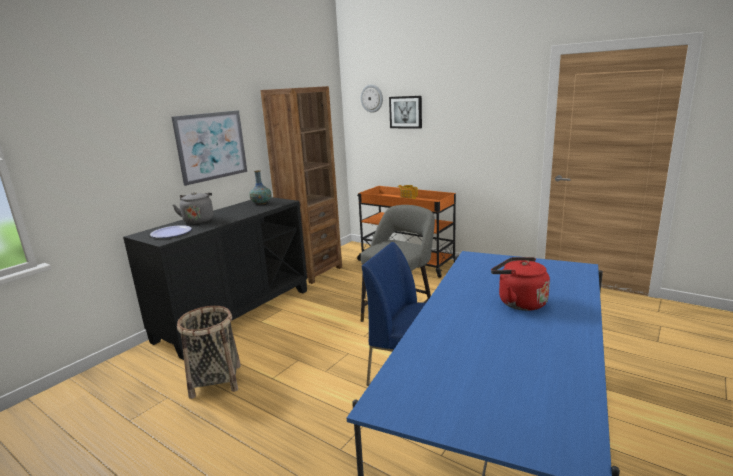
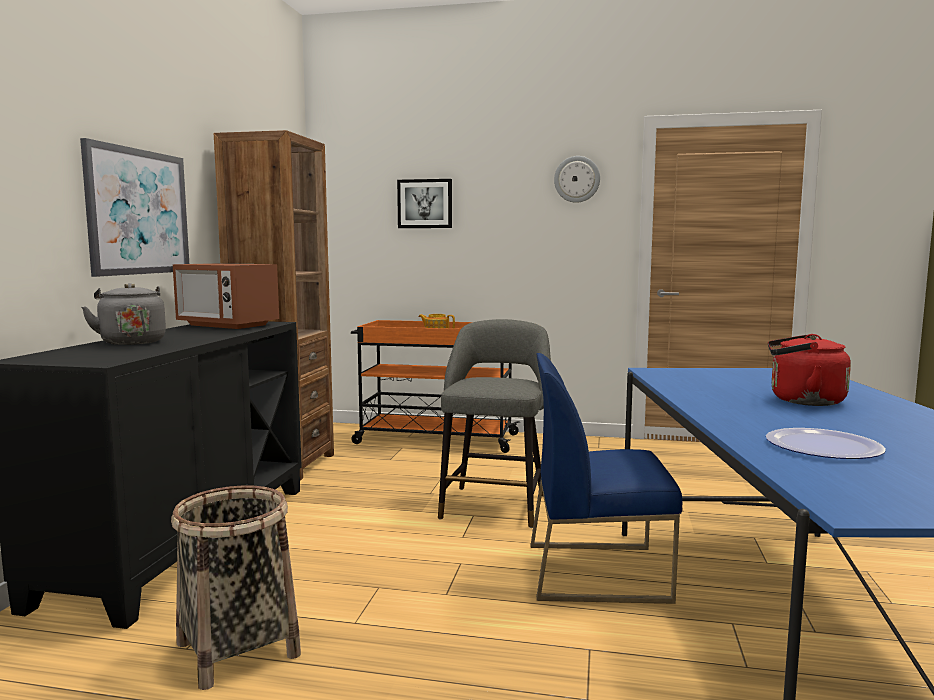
camera: 25 degrees left, 10 degrees down
(171, 233) = (100, 354): plate -> plate (823, 447)
(261, 203) = (227, 325): vase -> microwave
(372, 98) = (365, 182): wall clock -> wall clock (577, 179)

